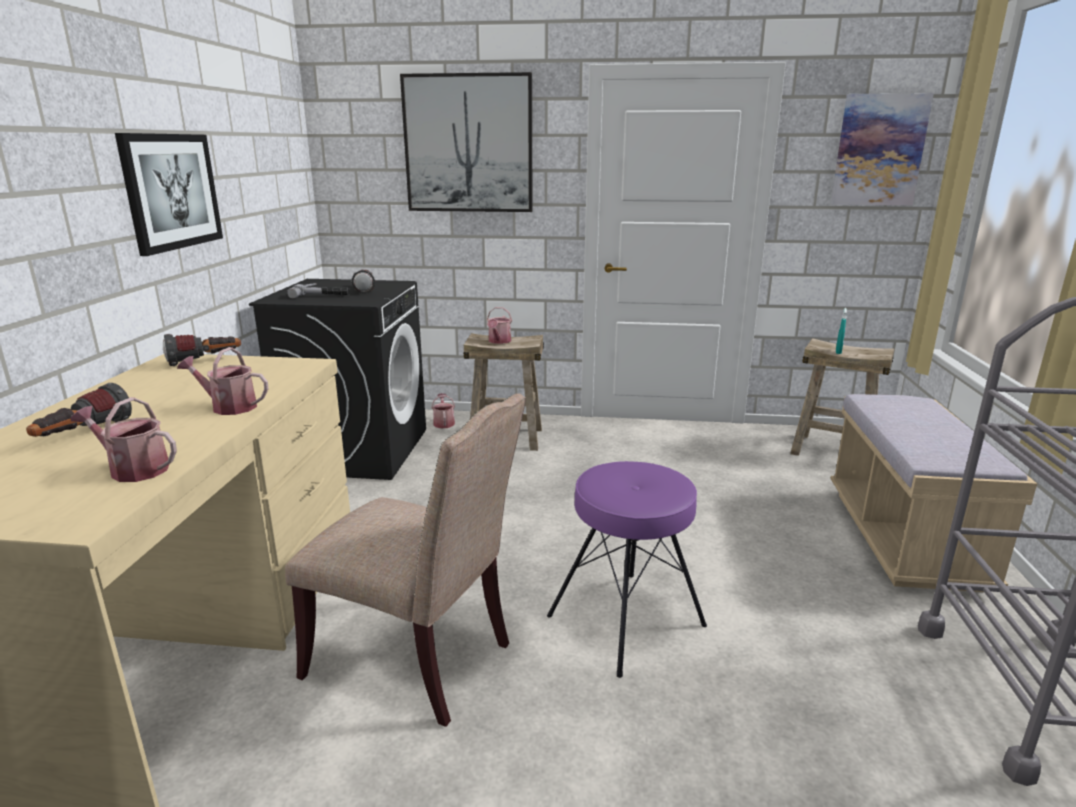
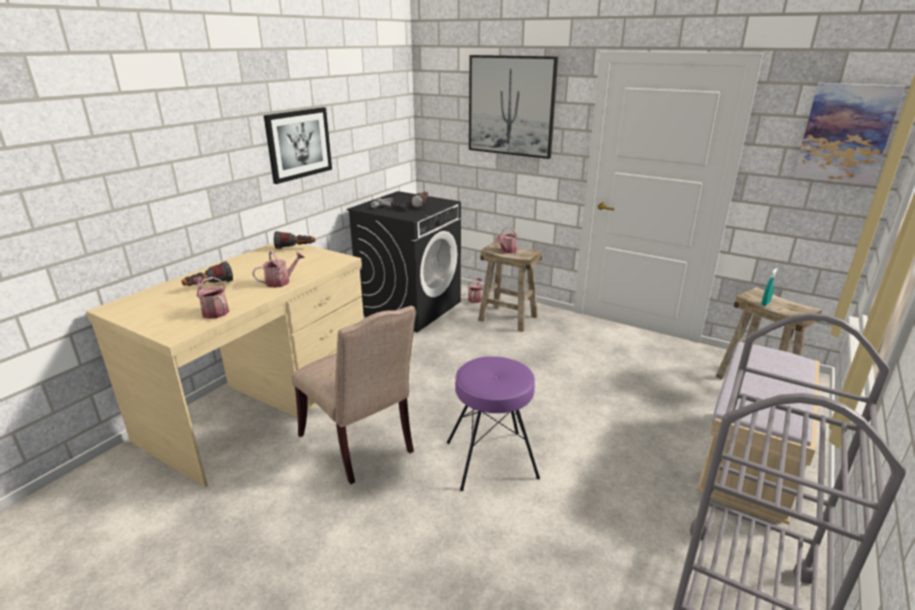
camera: 25 degrees right, 5 degrees up
(229, 406) = (281, 282): watering can -> watering can turned 105 degrees clockwise

